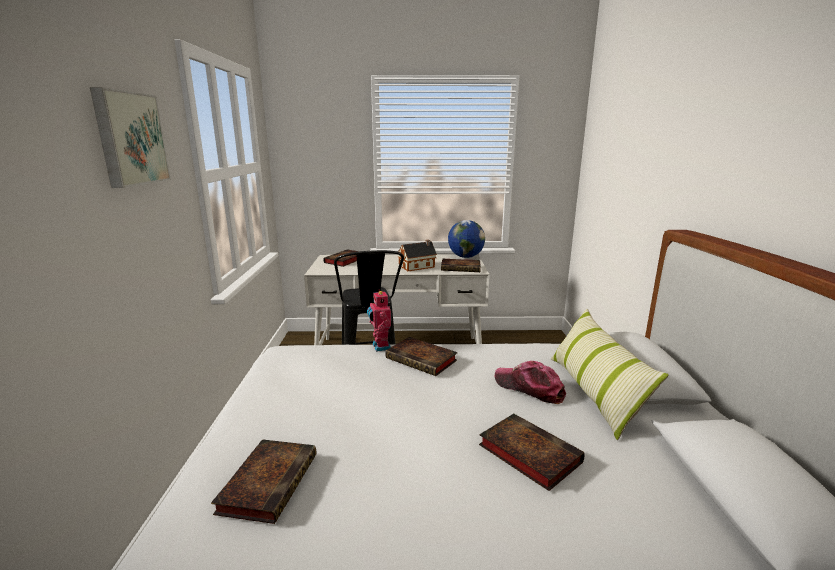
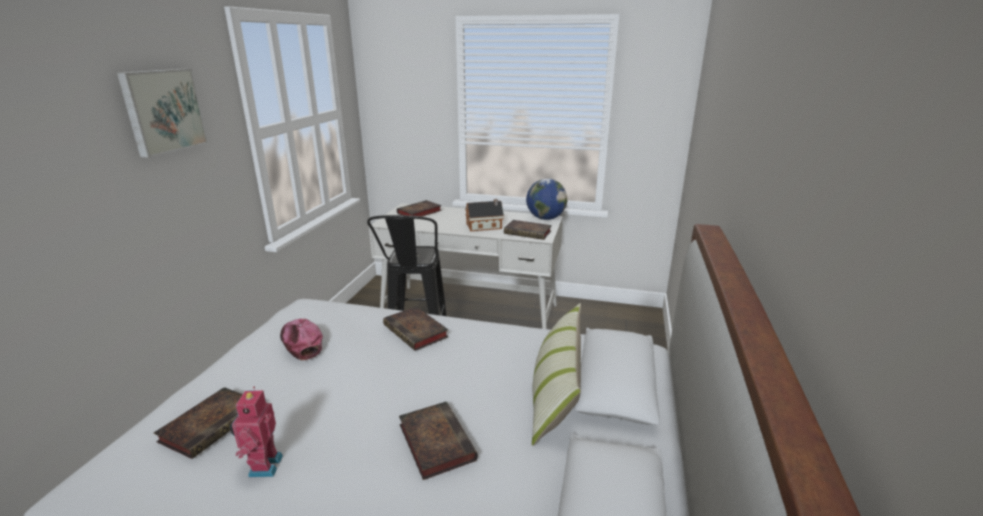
camera: 15 degrees right, 5 degrees up
(380, 347) = (389, 312): toy robot -> toy robot (263, 466)
(529, 388) = (493, 377): cap -> cap (301, 343)

